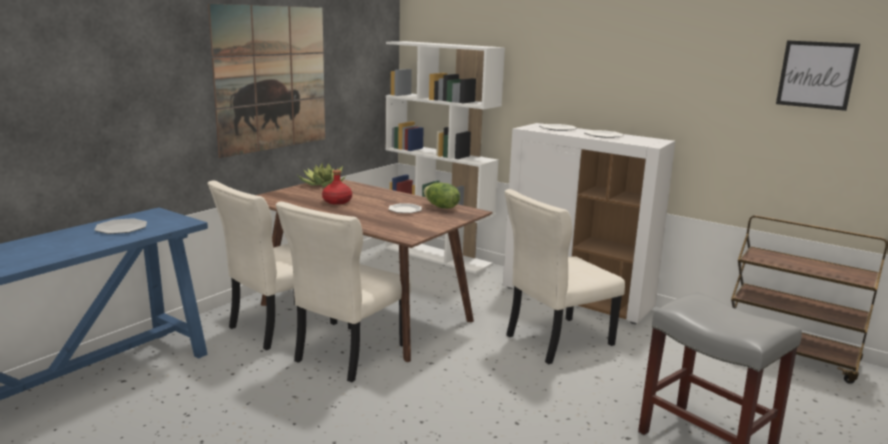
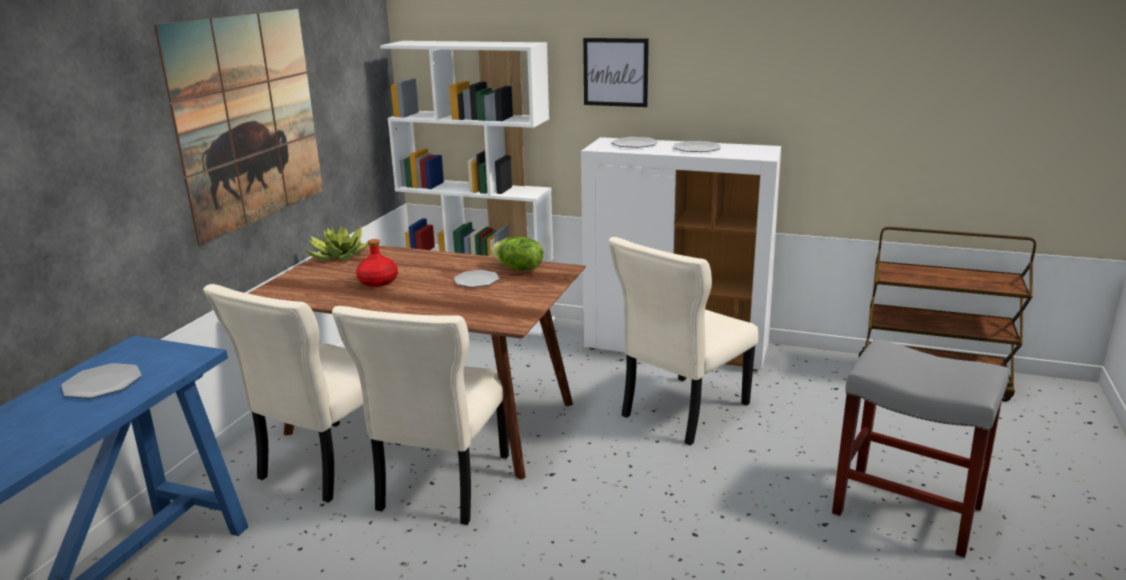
camera: 15 degrees left, 5 degrees up
(816, 75) = (942, 56): picture -> picture (615, 72)

